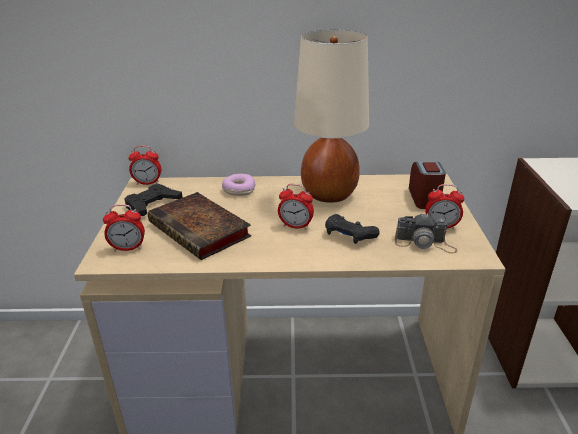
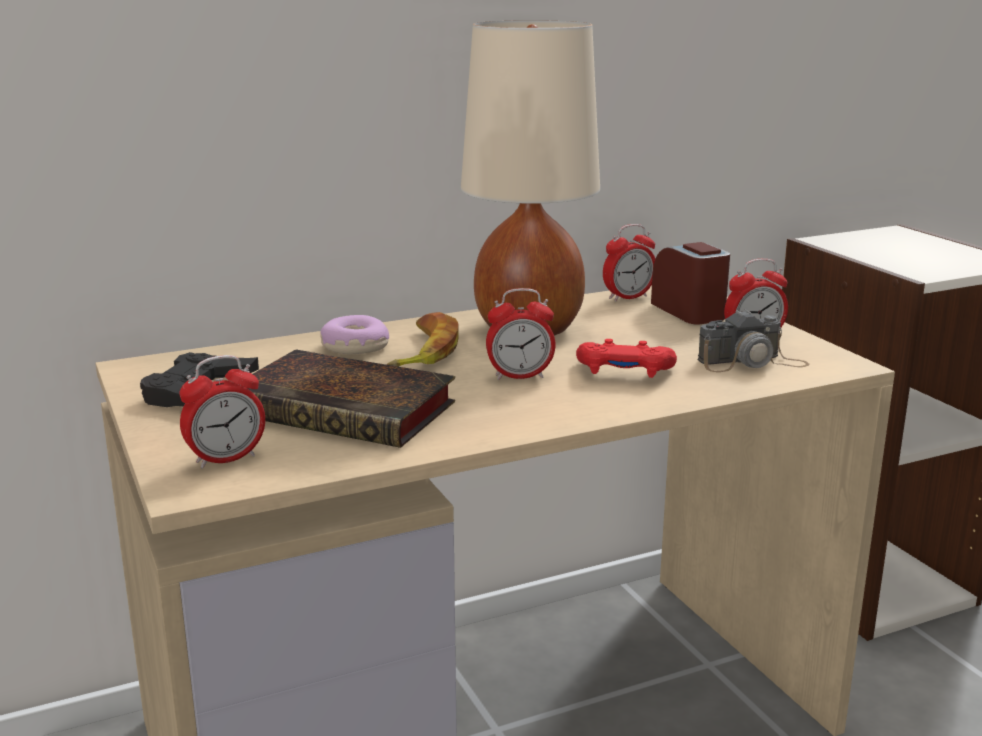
camera: 25 degrees left, 10 degrees down
(148, 183) = (147, 363): alarm clock -> alarm clock (628, 297)
(266, 199) = (423, 351): none -> banana
(349, 235) = (624, 373): black game controller -> red game controller

